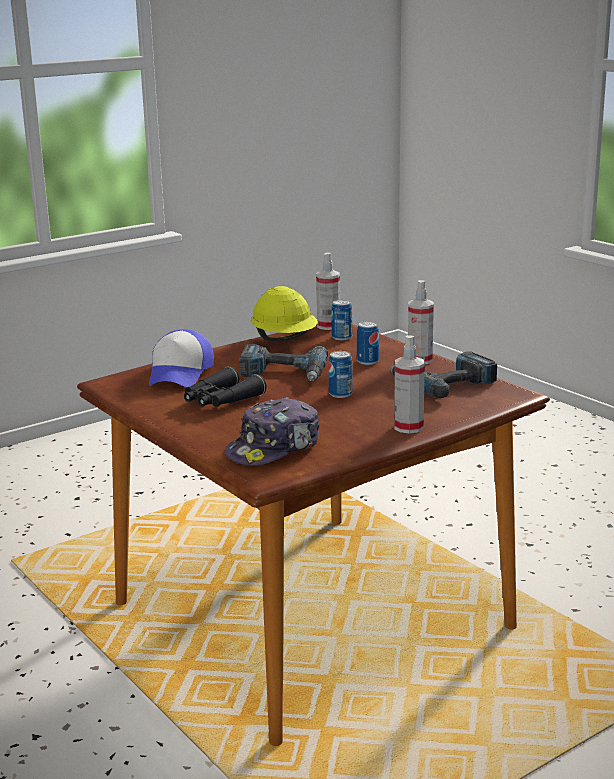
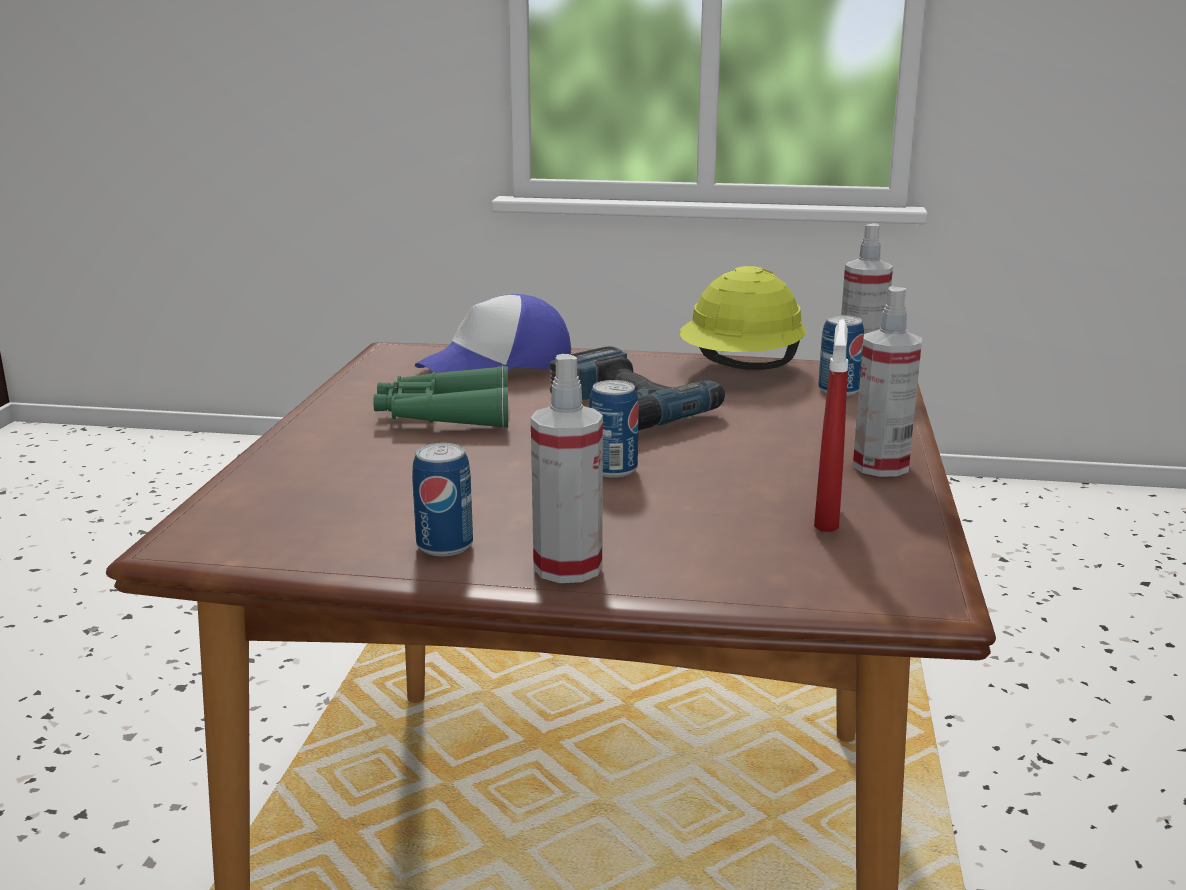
camera: 45 degrees right, 0 degrees up
(220, 400) = (443, 416): black binoculars -> green binoculars
(274, 448) = (310, 509): cap -> none
(367, 361) = (786, 437): can -> can (444, 546)
(443, 383) = (827, 518): power drill -> red spray bottle

